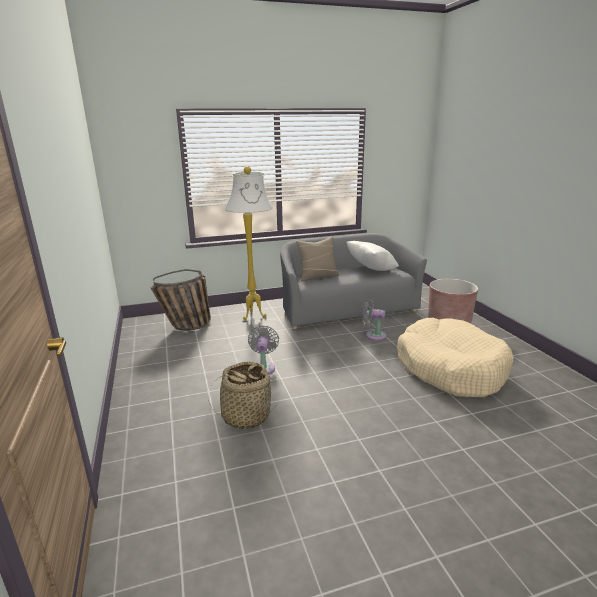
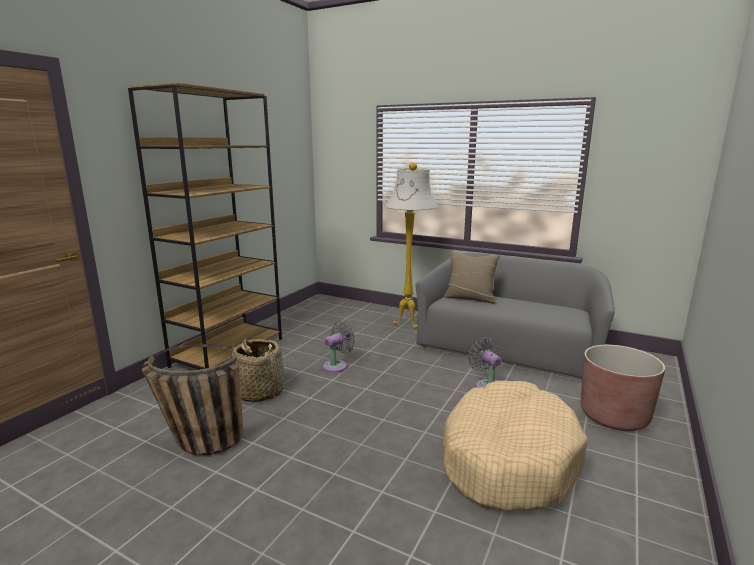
camera: 45 degrees right, 5 degrees down
(144, 402) = (228, 351): none -> brown bookcase
(186, 327) = (343, 314): basket -> basket (195, 442)
(371, 270) = (544, 310): white pillow -> none

